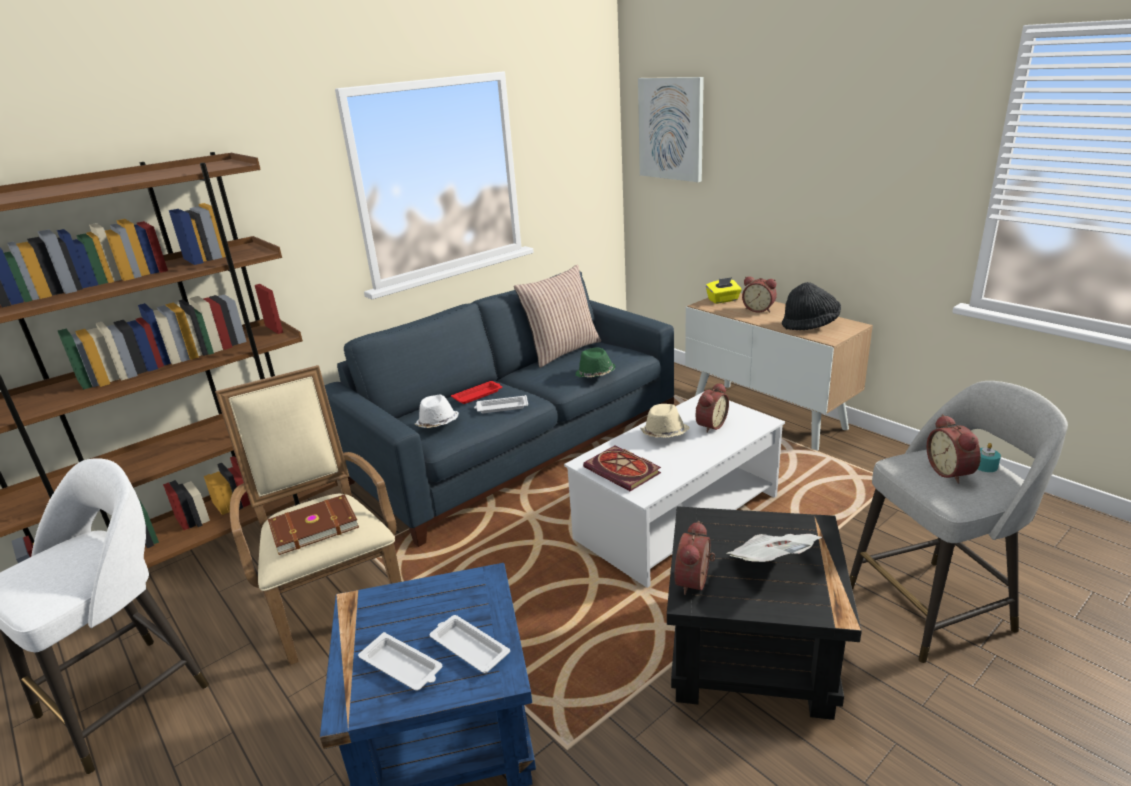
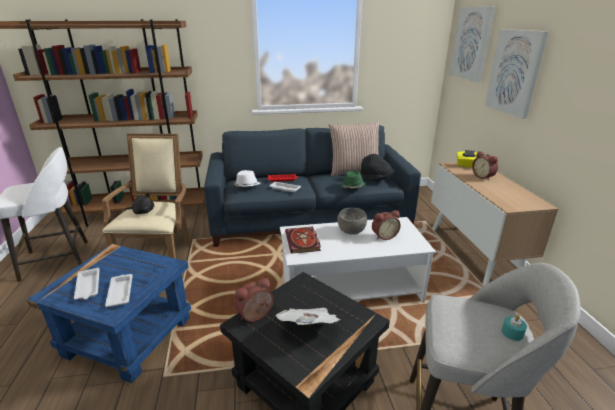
camera: 30 degrees right, 0 degrees up
(313, 526) = (142, 212): brown book -> black plush toy
(664, 434) = (351, 231): beige hat -> grey bowl
(760, 164) = (515, 72): none -> picture
(810, 325) = (507, 195): black hat -> black hat (376, 180)
(951, 472) = (476, 324): alarm clock -> none

